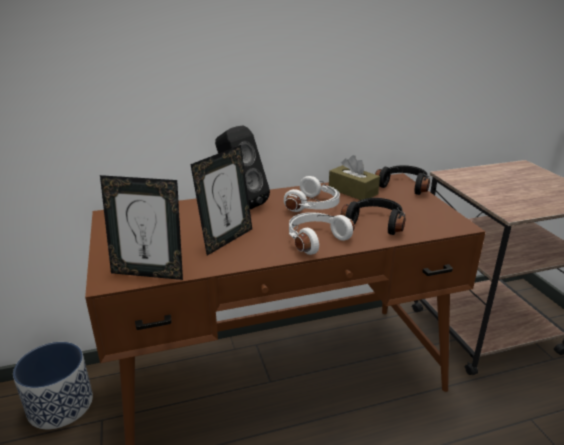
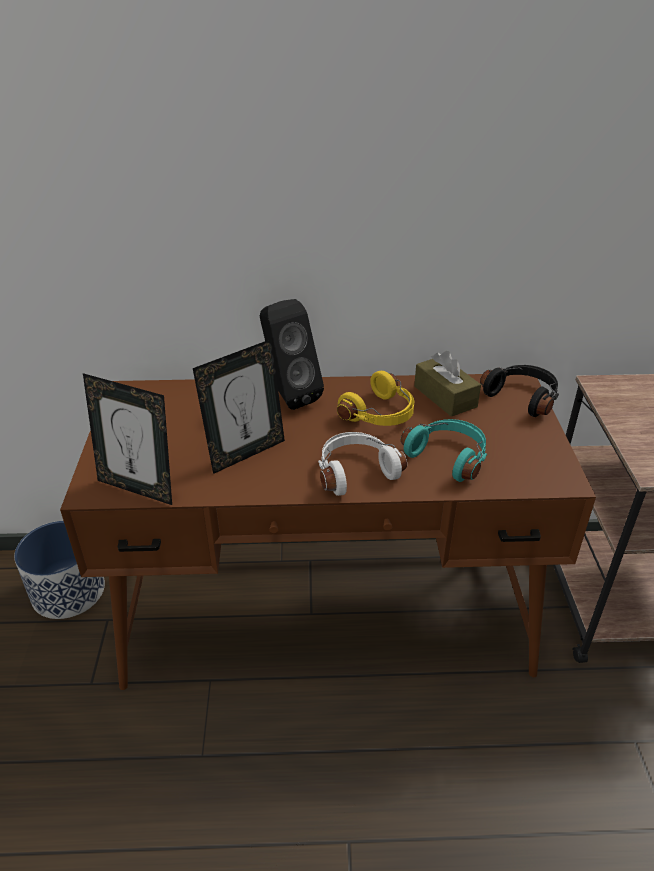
camera: 15 degrees right, 10 degrees up
(314, 206) = (380, 414): white headphones -> yellow headphones
(375, 222) = (448, 456): black headphones -> turquoise headphones

